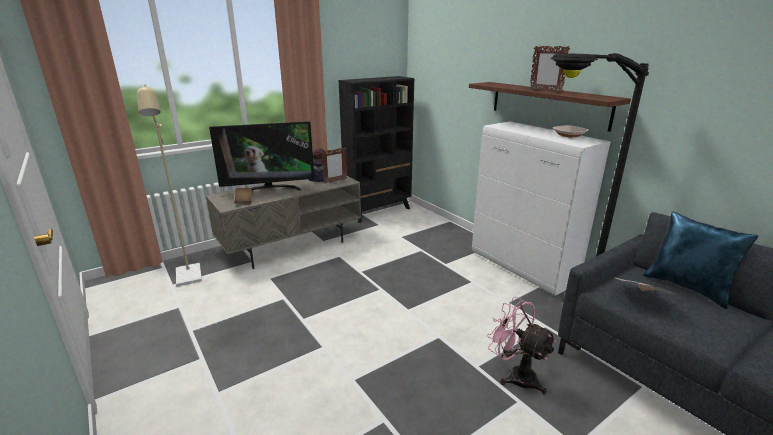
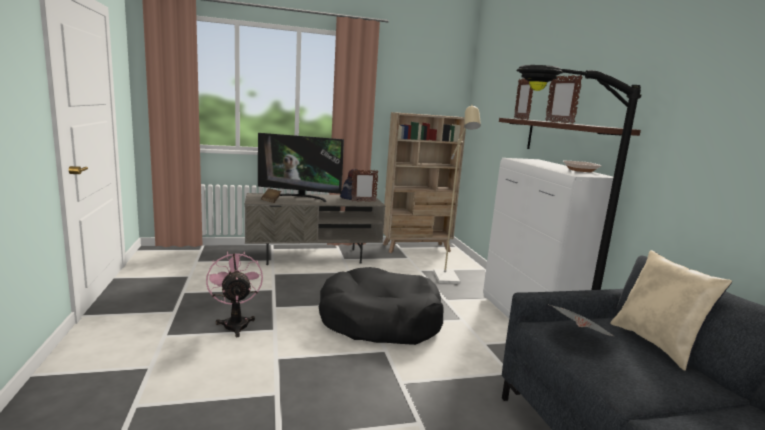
camera: 20 degrees right, 10 degrees down
(189, 279) = (212, 260): beige floor lamp -> beige floor lamp (447, 280)
(379, 211) = (417, 248): black bookcase -> beige bookcase
(409, 304) = (379, 320): none -> black dog bed
(495, 85) = (521, 119): none -> picture frame
(516, 375) = (436, 401): pink fan -> pink fan (235, 323)
(687, 287) = (657, 344): blue pillow -> beige pillow

